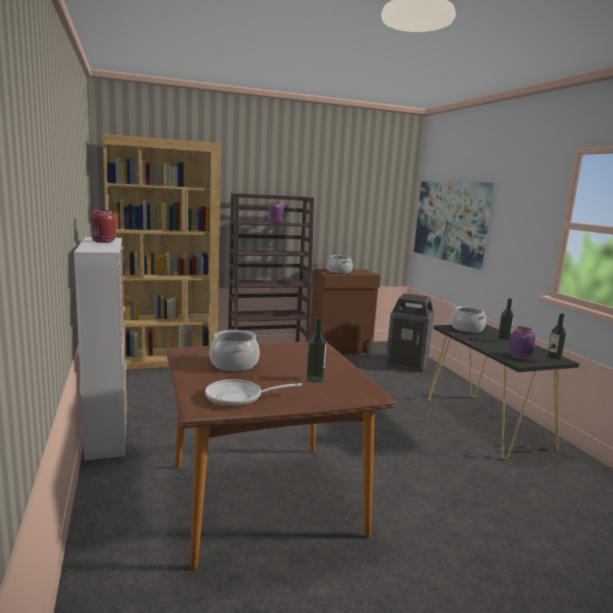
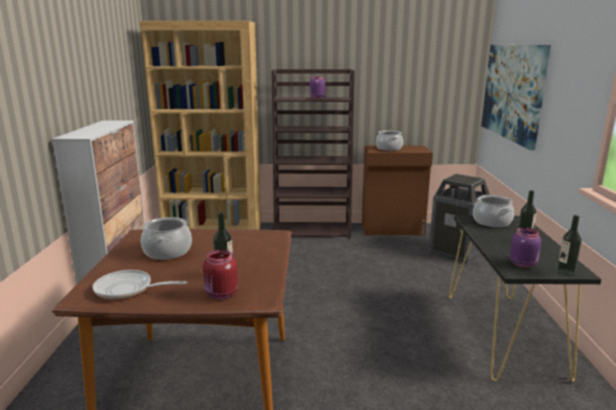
camera: 20 degrees right, 5 degrees up
(103, 241) = (103, 126): red jar -> red jar (221, 295)

